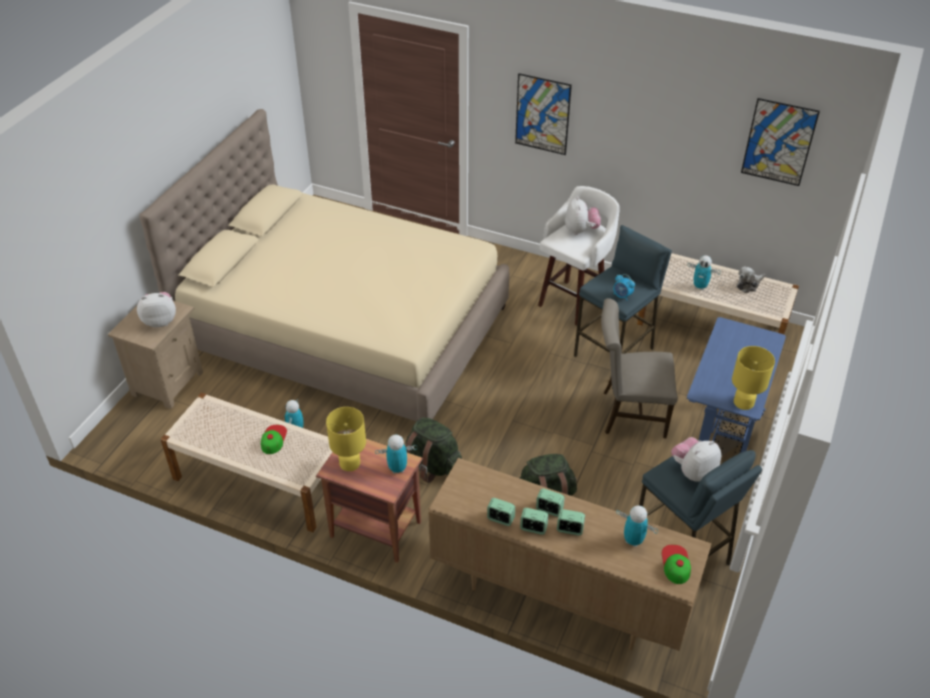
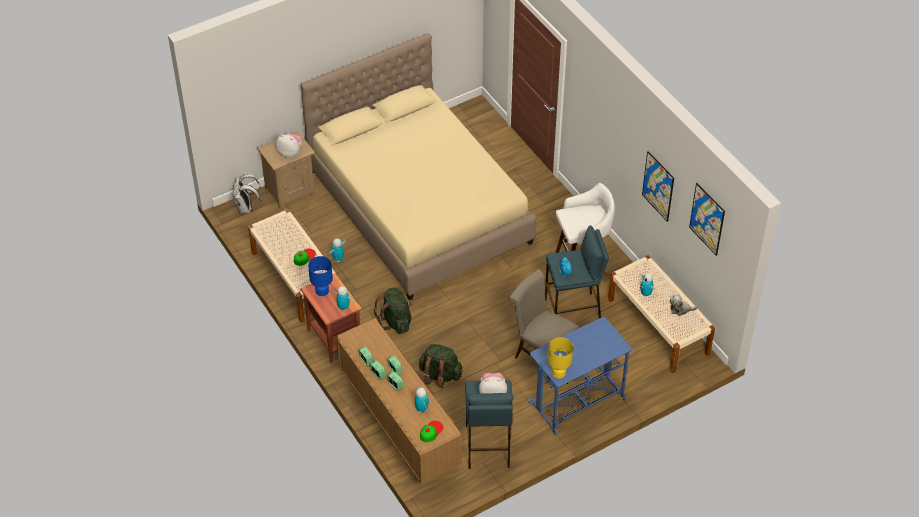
camera: 35 degrees right, 5 degrees up
(122, 429) = (246, 208): none -> white backpack
(349, 463) = (322, 291): yellow table lamp -> blue table lamp
(542, 114) = (598, 122): picture -> picture (658, 186)
(580, 230) = (588, 215): plush toy -> none

